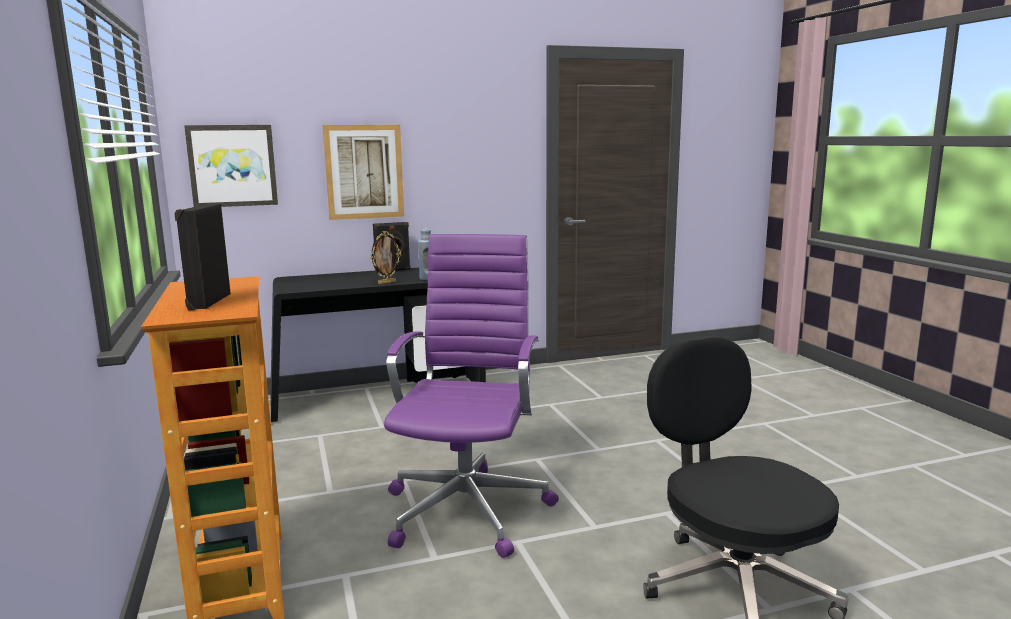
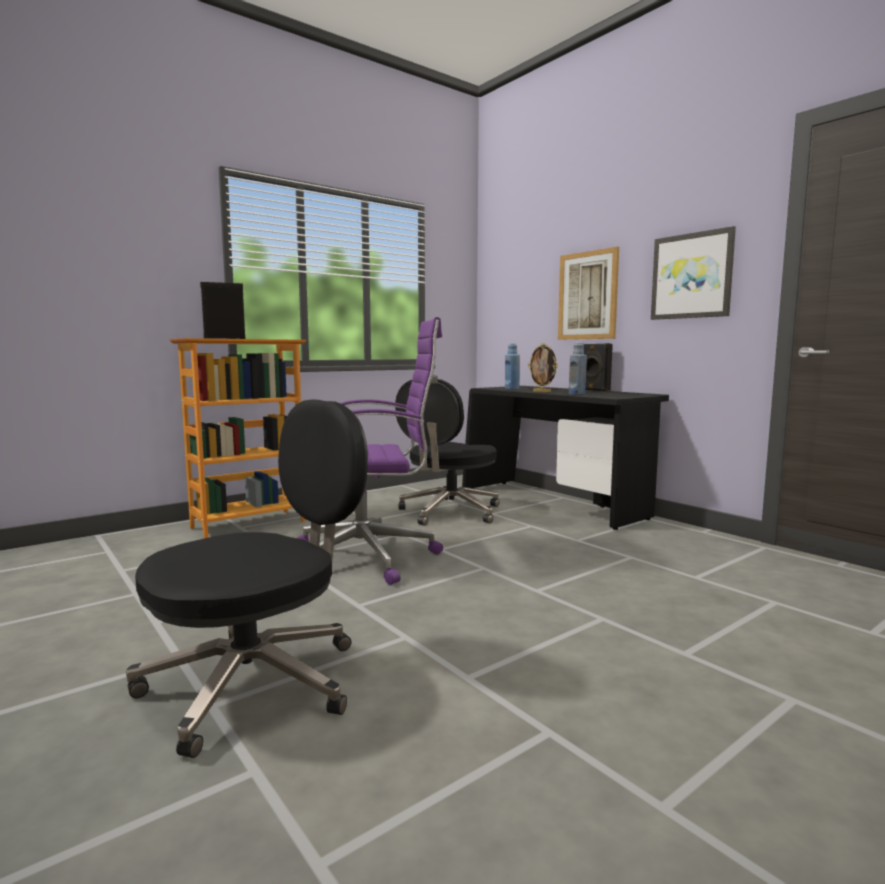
camera: 70 degrees right, 5 degrees down
(232, 165) = (507, 295): picture -> picture (692, 276)
(332, 285) = (512, 389): none -> blue bottle
(353, 445) = (449, 512): none -> black office chair

